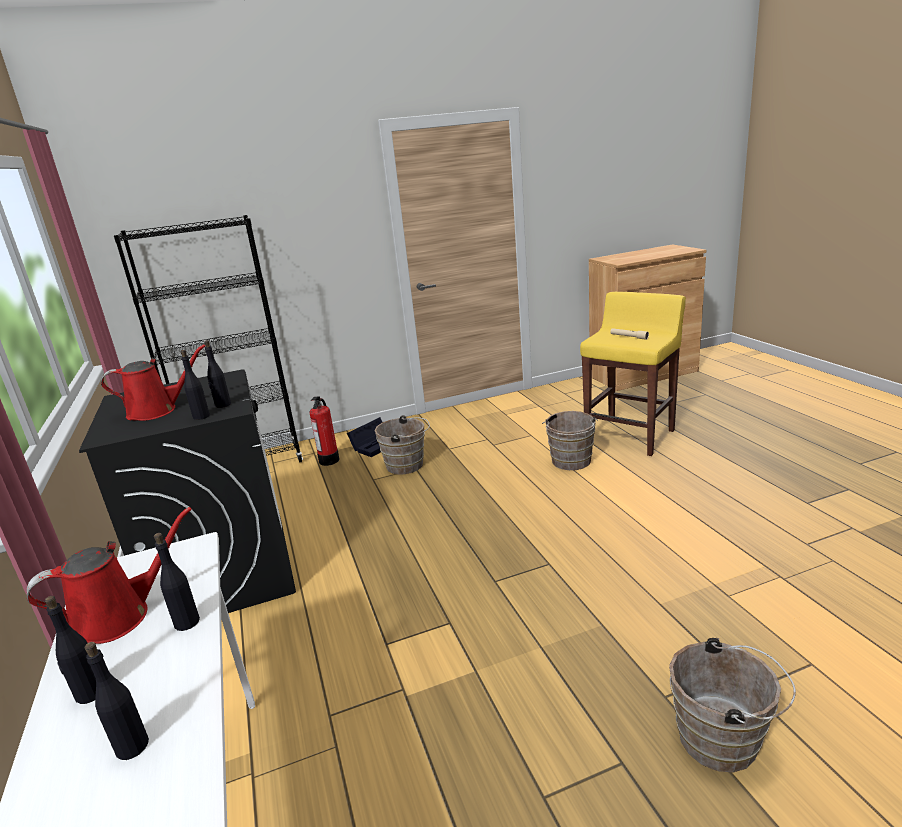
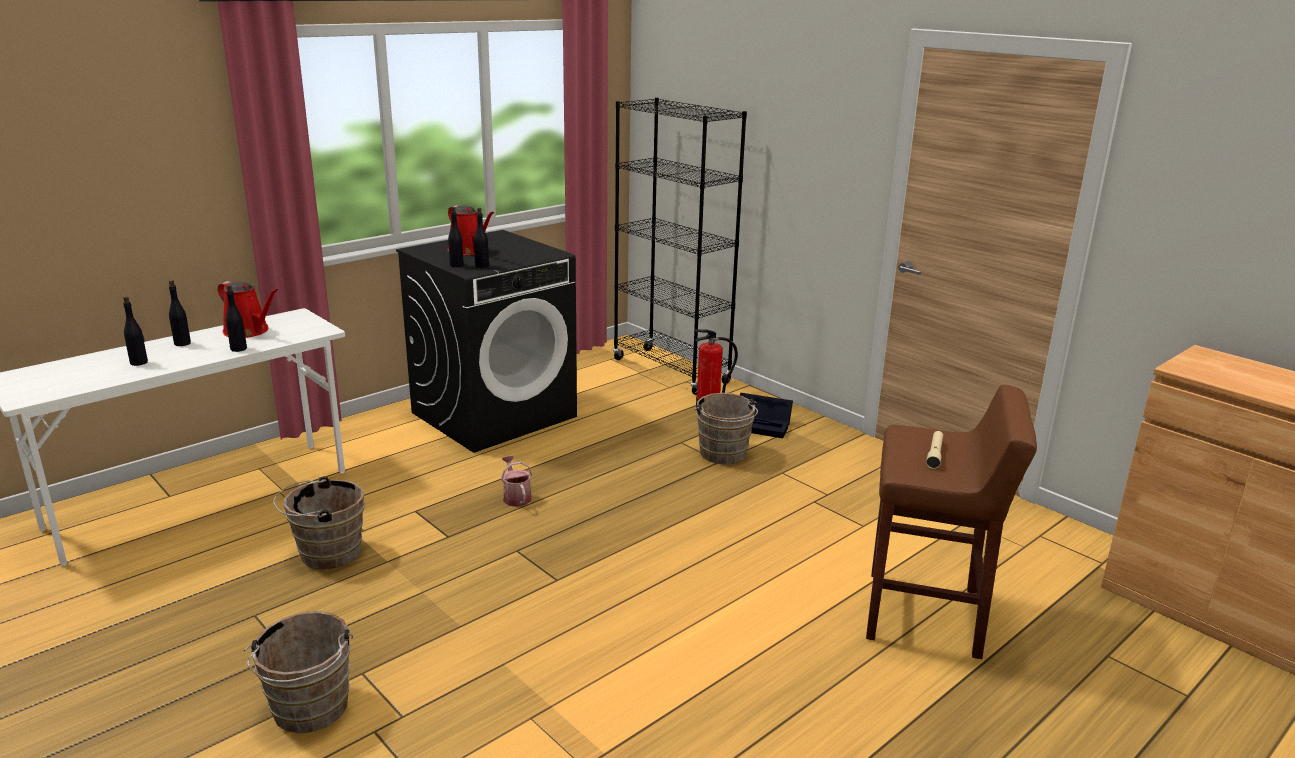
camera: 65 degrees right, 0 degrees up
(402, 573) = (516, 497): none -> watering can
(571, 462) = (801, 568): brown bucket -> brown bucket (325, 553)
(630, 436) = (925, 615): yellow stool -> brown stool

